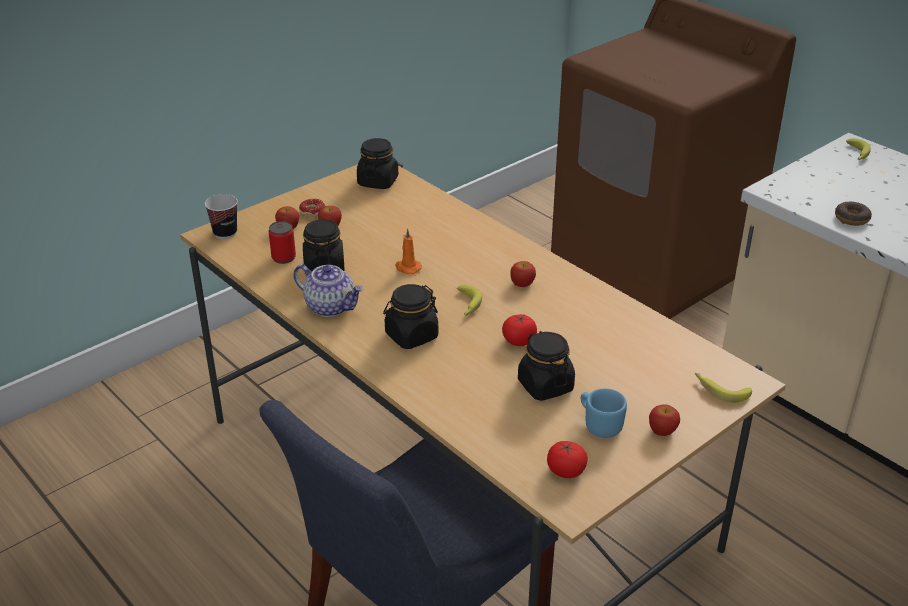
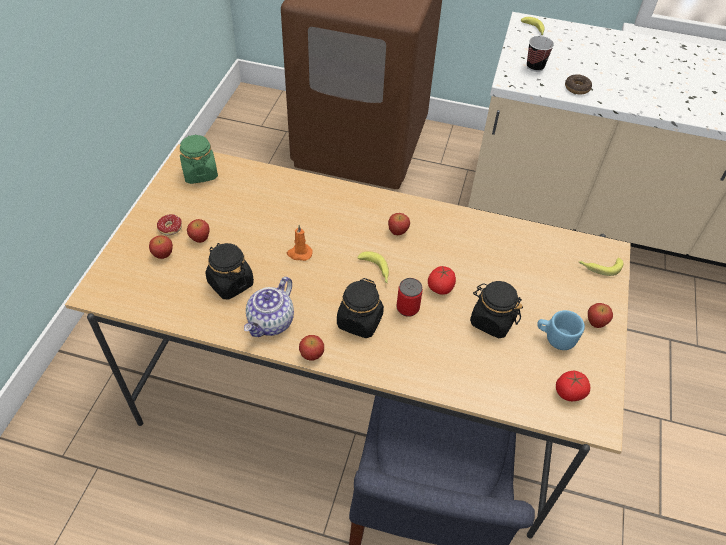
camera: 35 degrees left, 15 degrees up
(225, 233) = (108, 284): cup -> cup (535, 67)
(283, 257) = (186, 288): can -> can (407, 308)
(331, 307) = (271, 322): teapot -> teapot turned 120 degrees clockwise
(343, 342) = (312, 354): none -> apple
(378, 181) = (200, 173): black jar -> green jar

